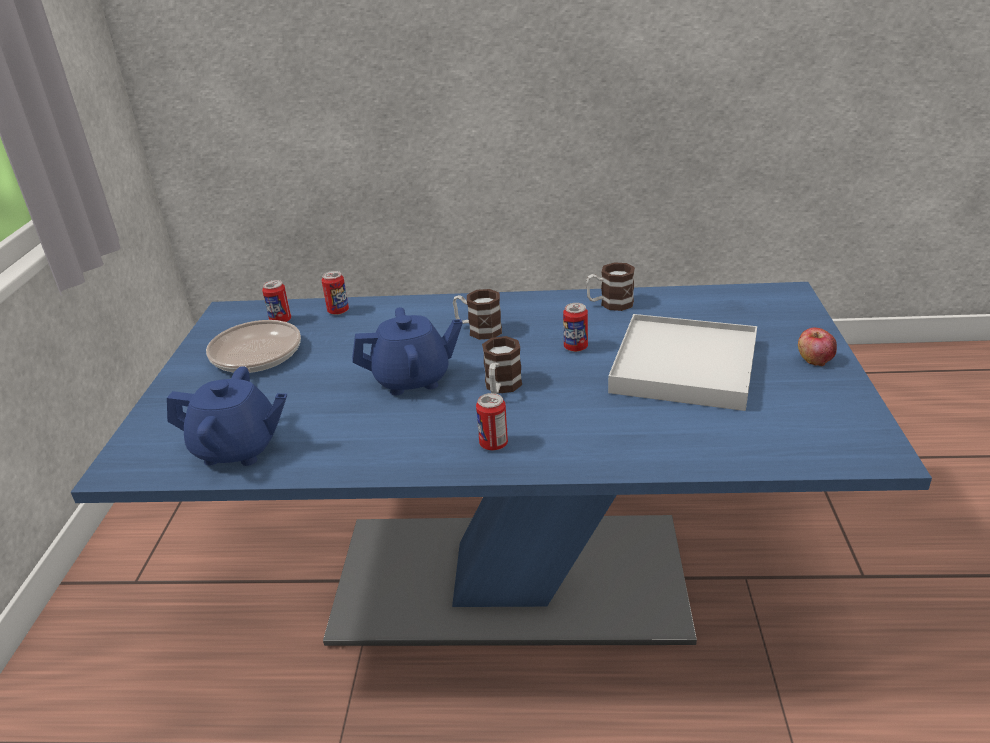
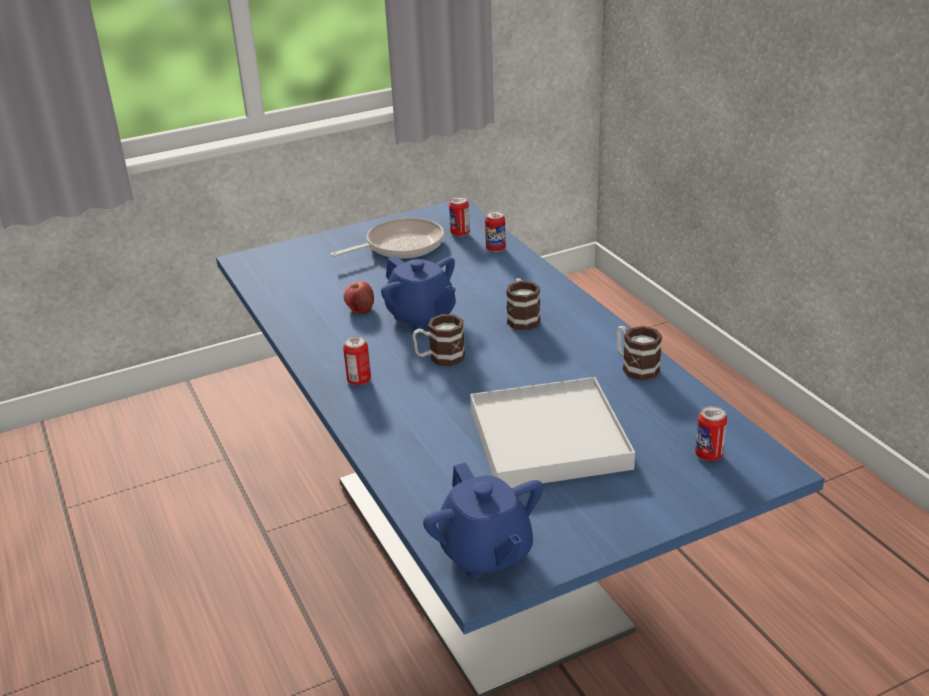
camera: 60 degrees right, 0 degrees up
(238, 449) = (289, 288): blue teapot -> blue teapot (485, 553)
(575, 347) = (534, 373): can -> can (708, 455)
(814, 359) = (632, 514): apple -> apple (360, 308)

